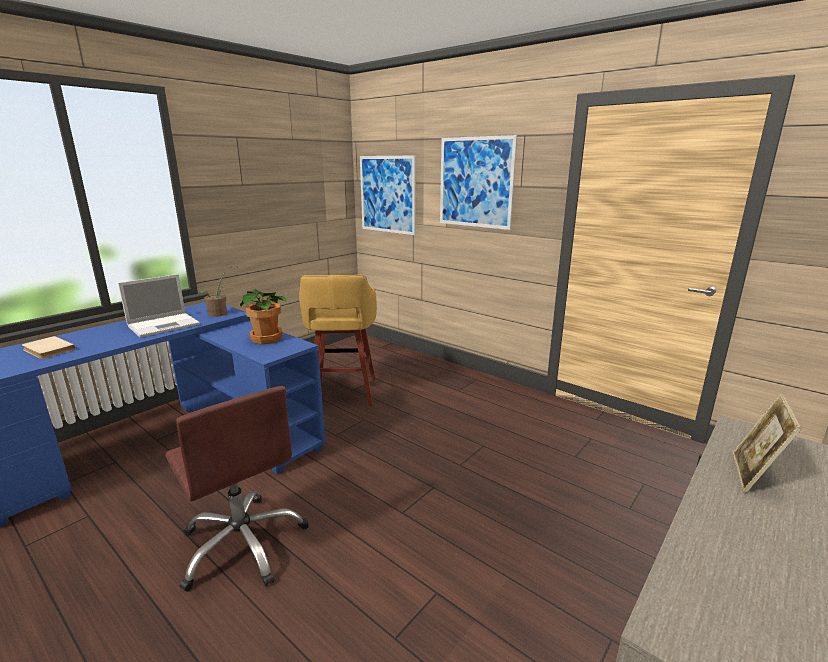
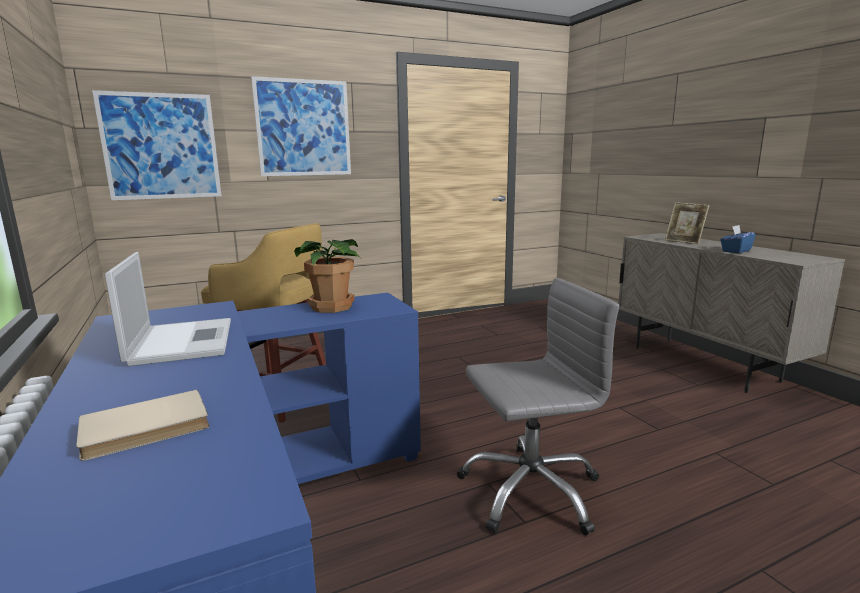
camera: 65 degrees left, 5 degrees down
(220, 313) = (193, 312): potted plant -> none
(243, 543) = (530, 490): brown office chair -> grey office chair
(713, 539) = (735, 251): none -> blue tissue box

